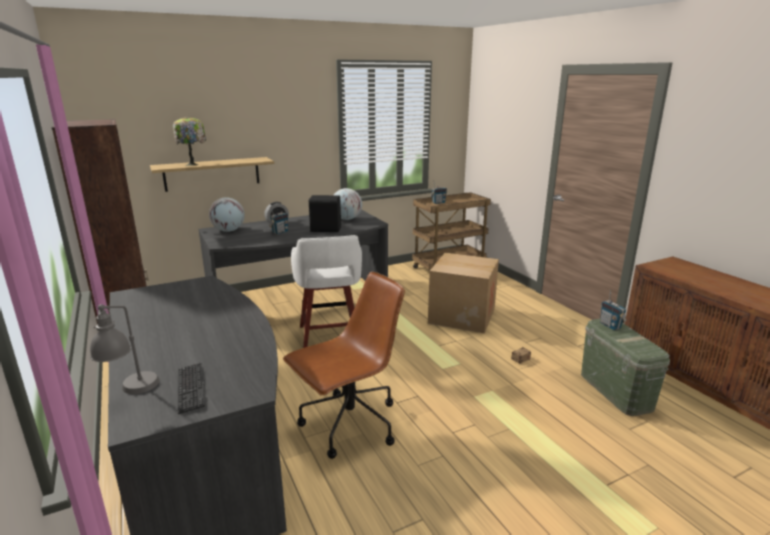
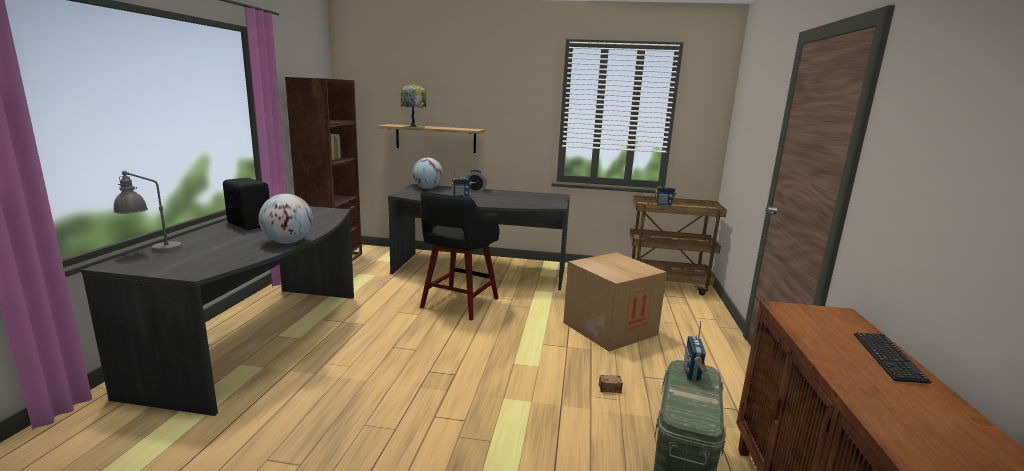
camera: 35 degrees right, 5 degrees down
(190, 388) = (179, 259): keyboard -> keyboard (888, 358)
(325, 229) = (500, 201): black speaker -> black speaker (250, 224)
(329, 338) = (458, 304): white stool -> black stool
(346, 219) = (537, 199): globe -> globe (288, 242)
(349, 425) = (367, 370): brown office chair -> none

